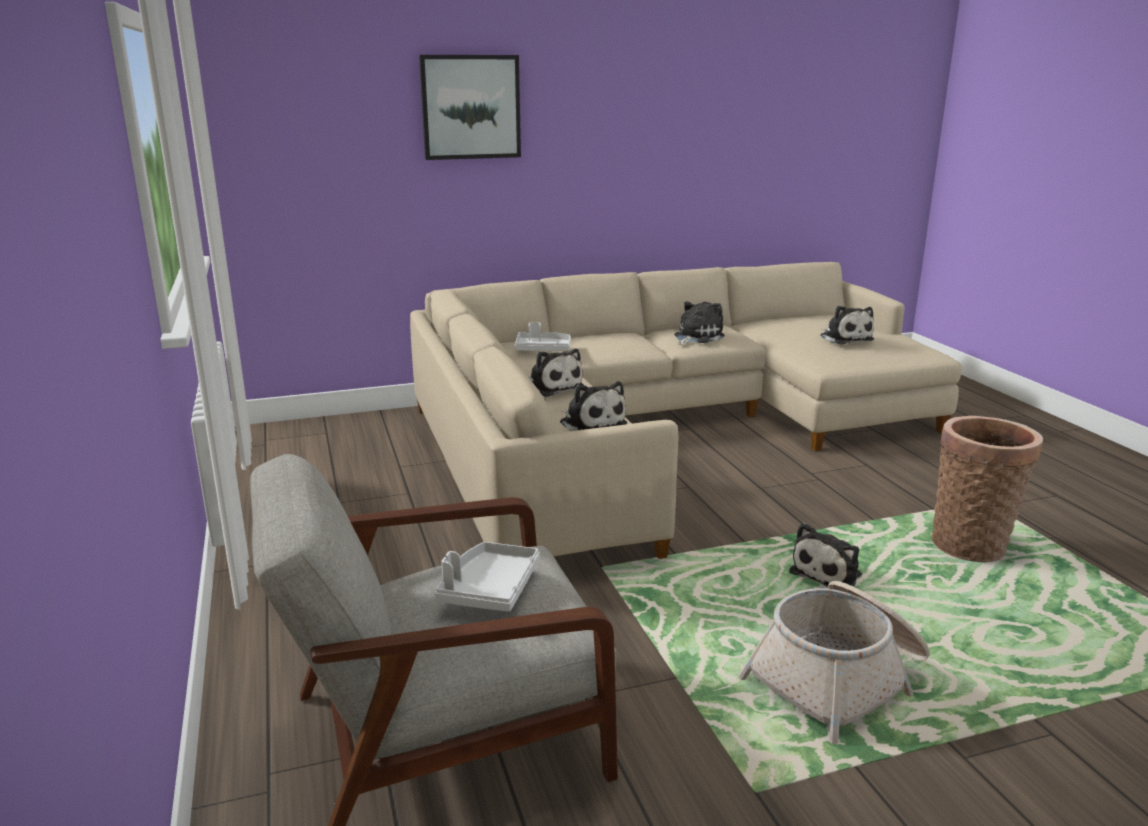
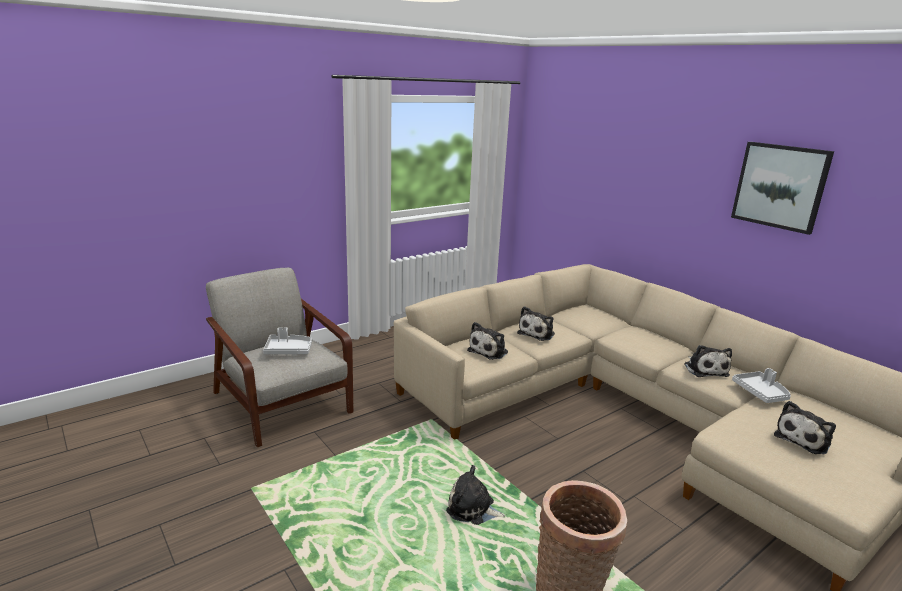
camera: 70 degrees right, 0 degrees up
(470, 107) = (647, 158): picture -> picture (780, 186)
(542, 349) = (601, 322): grey tray -> grey tray (761, 393)
(696, 337) = (705, 369): plush toy -> plush toy turned 60 degrees clockwise
(839, 679) = (349, 516): basket -> none

